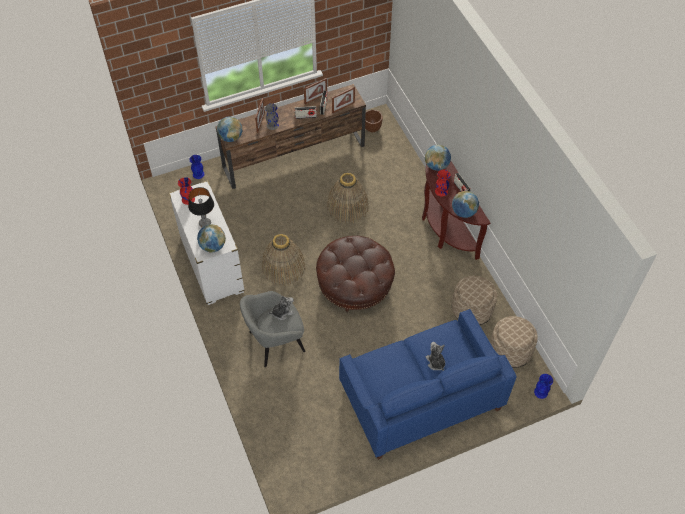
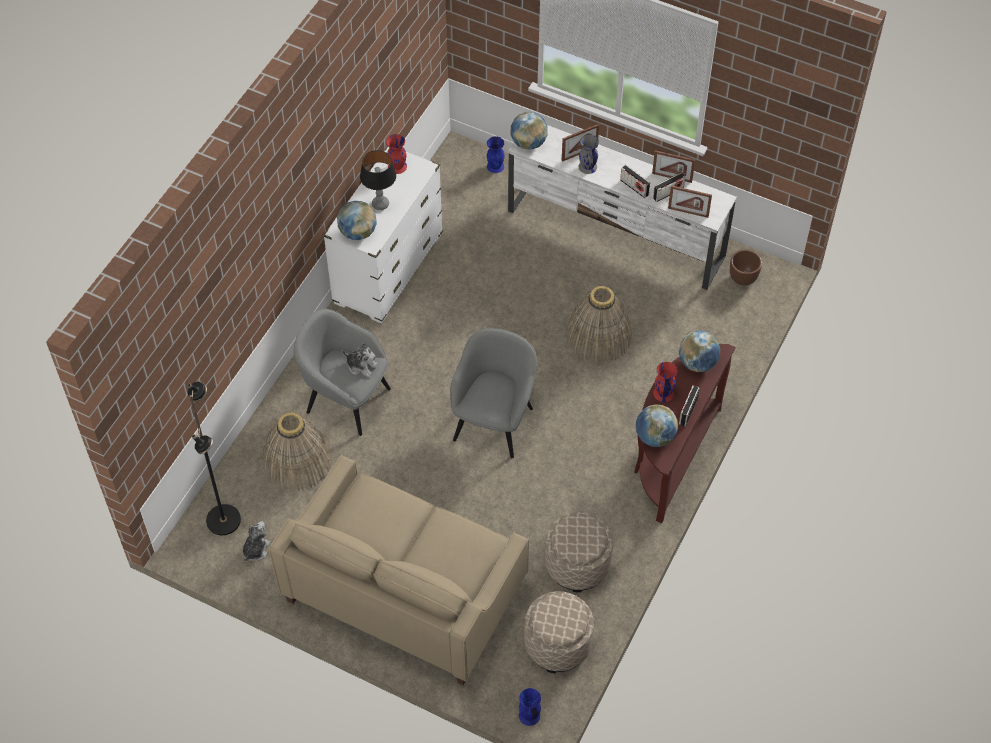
camera: 50 degrees right, 0 degrees up
(283, 267) = (451, 335): basket -> basket (297, 461)
(294, 156) = (616, 234): brown tv stand -> white tv stand
(296, 456) = (224, 520): none -> black floor lamp
(355, 285) = (494, 422): brown ottoman -> grey armchair
(421, 398) = (405, 591): blue sofa -> beige sofa
(435, 362) = (430, 556): plush toy -> plush toy (255, 549)

